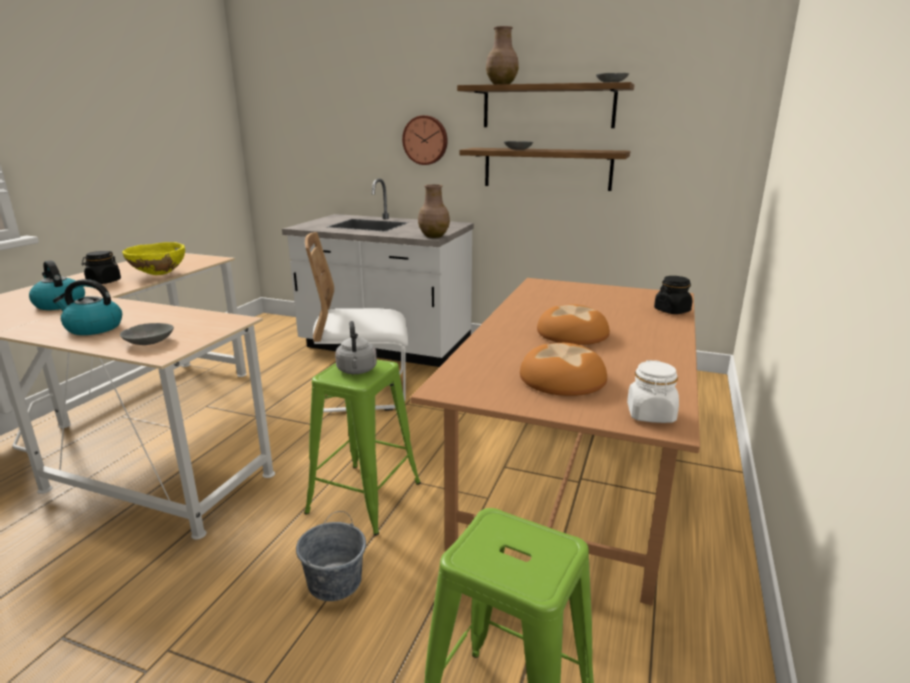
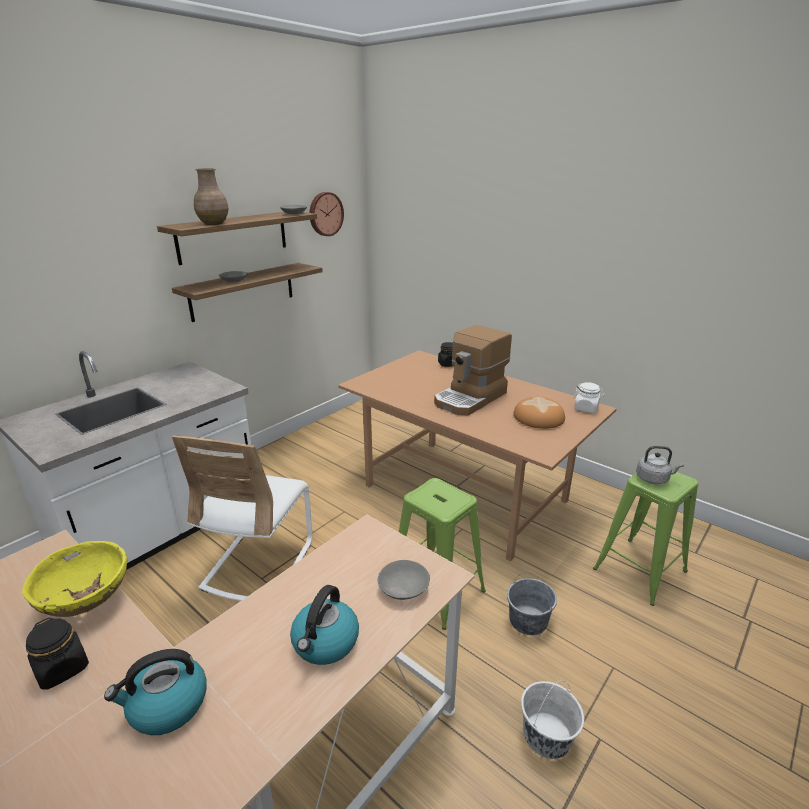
camera: 70 degrees left, 5 degrees up
(157, 616) = (546, 736): none -> white bucket
(357, 371) = (441, 497): grey kettle -> grey kettle (654, 479)
(425, 140) = (113, 291): wall clock -> wall clock (325, 214)
(433, 236) = (226, 386): brown vase -> none
(572, 333) = (471, 398): bread -> coffee machine

